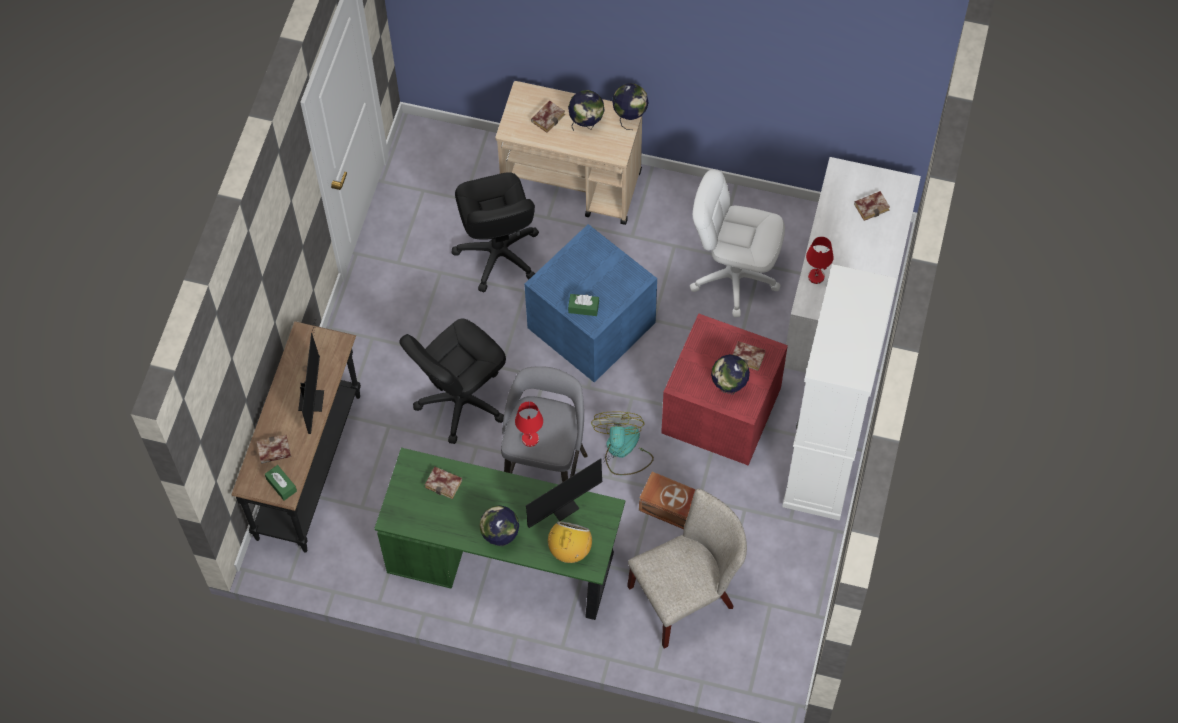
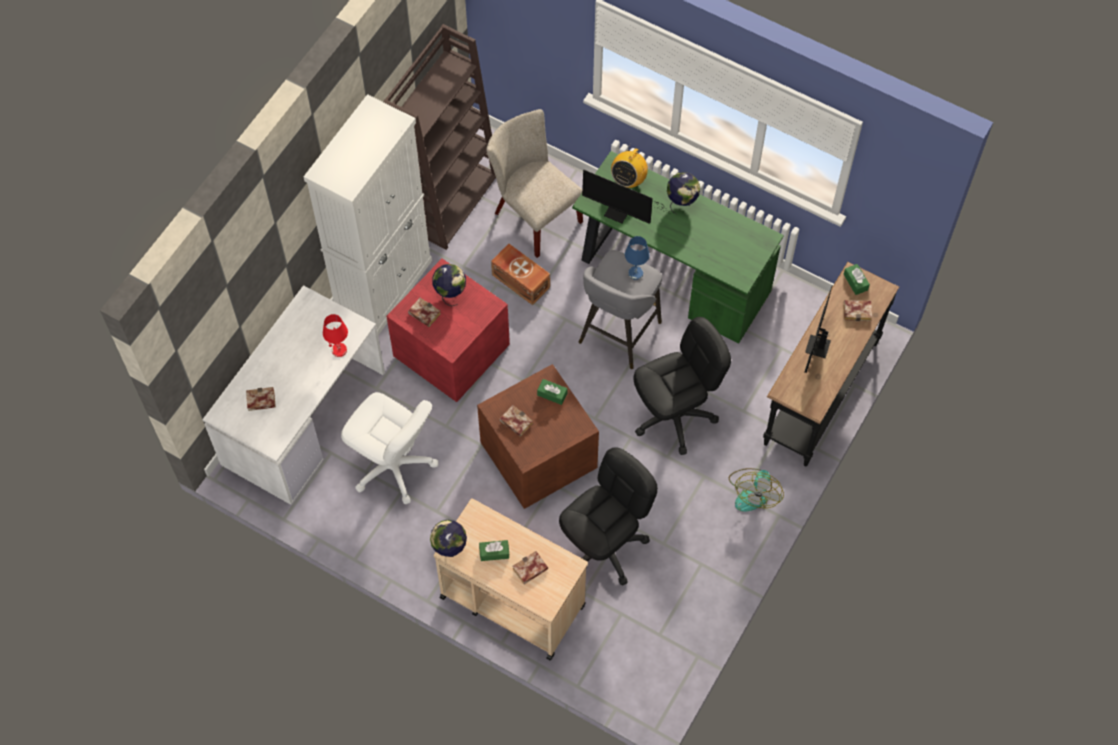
camera: 165 degrees left, 0 degrees up
(445, 484) = (716, 254): book -> book (514, 422)
(498, 254) = (604, 546): black office chair -> black office chair turned 45 degrees clockwise
(530, 438) = (635, 273): red table lamp -> blue table lamp
(567, 504) = (620, 214): monitor -> monitor turned 135 degrees counterclockwise
(586, 124) = (494, 552): globe -> green tissue box
(593, 325) = (536, 454): blue storage box -> brown storage box
(623, 450) = (547, 338): fan -> fan (753, 491)
(687, 595) = (533, 214): beige chair -> beige chair turned 60 degrees clockwise
(790, 587) = (450, 200): none -> brown bookcase

